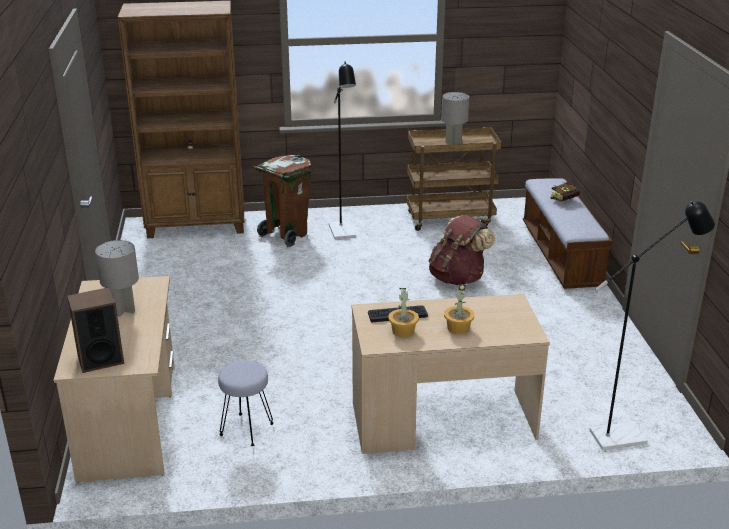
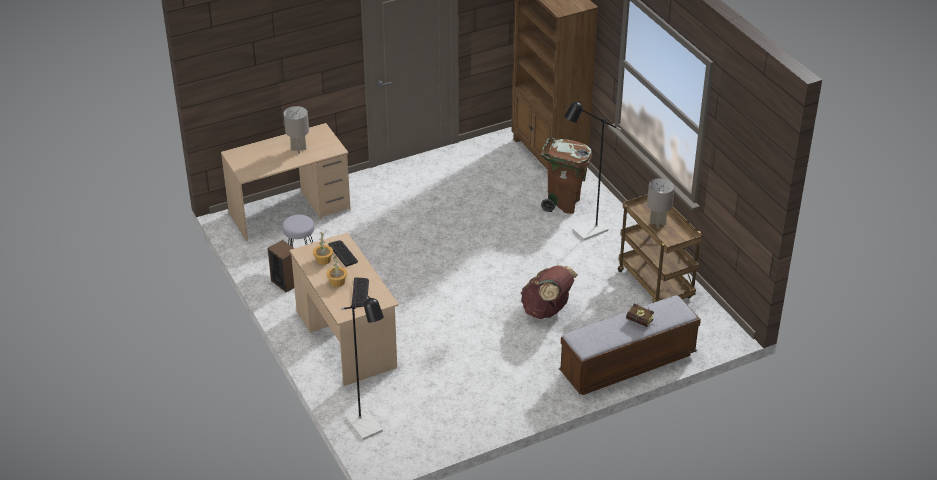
camera: 70 degrees right, 10 degrees up
(100, 359) = (245, 159): speaker -> speaker (286, 282)
(488, 315) = (360, 292): none -> keyboard

